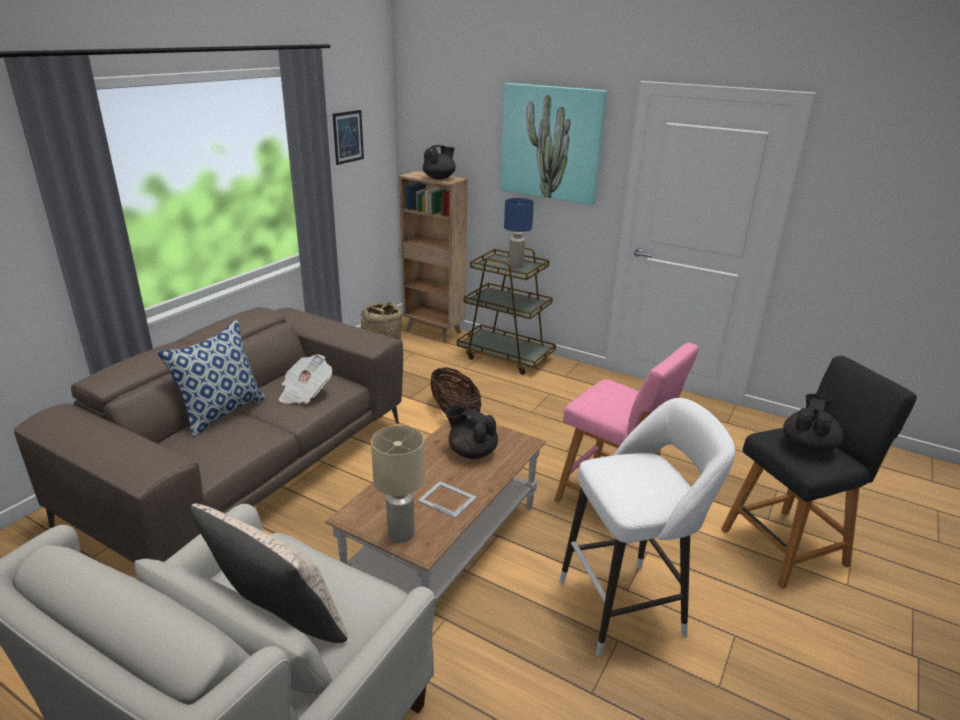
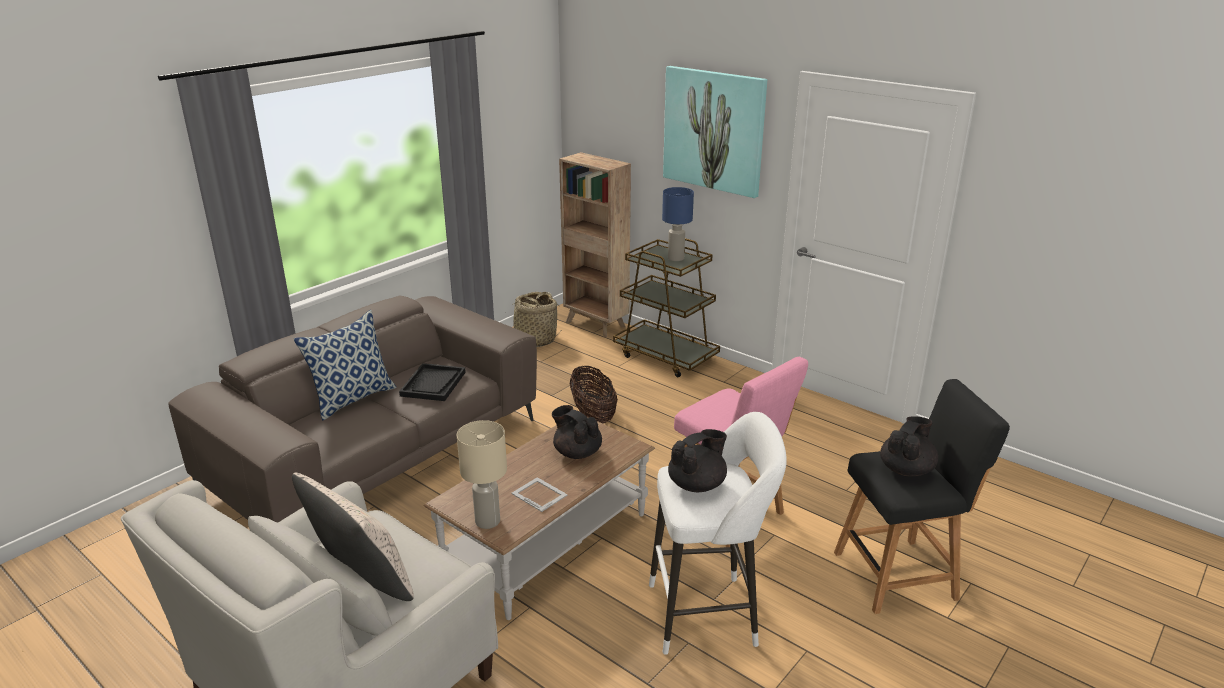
camera: 10 degrees right, 0 degrees up
(305, 393) = (433, 384): newspaper -> black tray
(348, 137) = (505, 119): picture -> none
(439, 178) = (600, 162): black teapot -> black teapot (697, 484)

